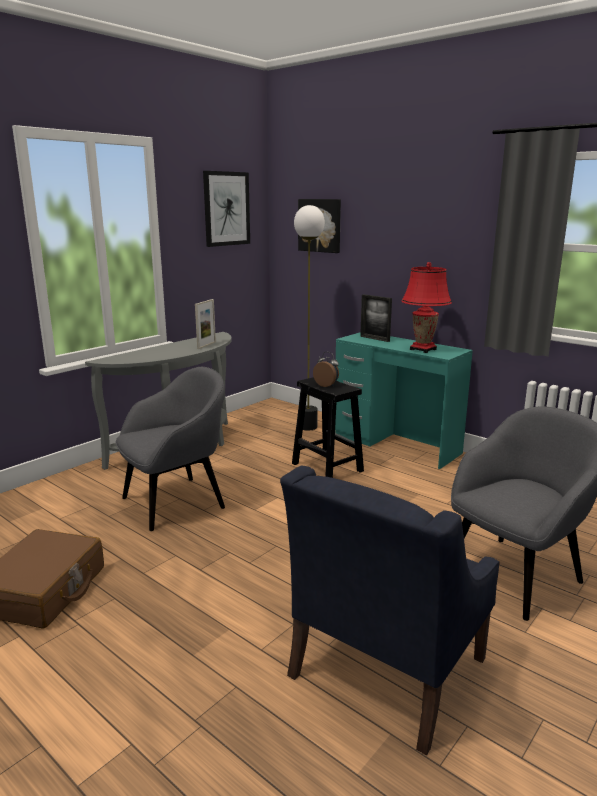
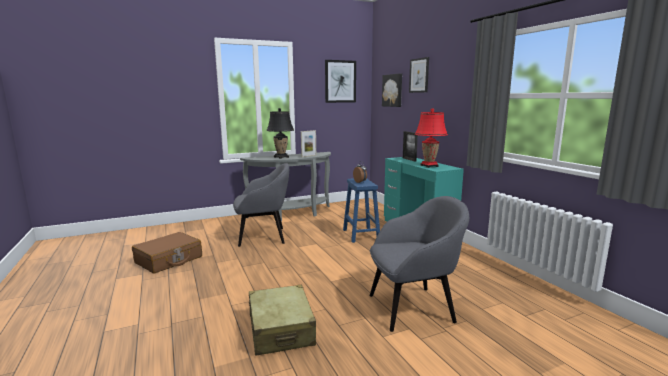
camera: 25 degrees right, 5 degrees down
(163, 353) = (281, 157): none -> black table lamp
(307, 427) = (373, 214): floor lamp -> none
(326, 467) = (360, 234): black stool -> blue stool
(378, 205) = (419, 75): none -> picture
(385, 668) = (281, 329): blue armchair -> beige suitcase

